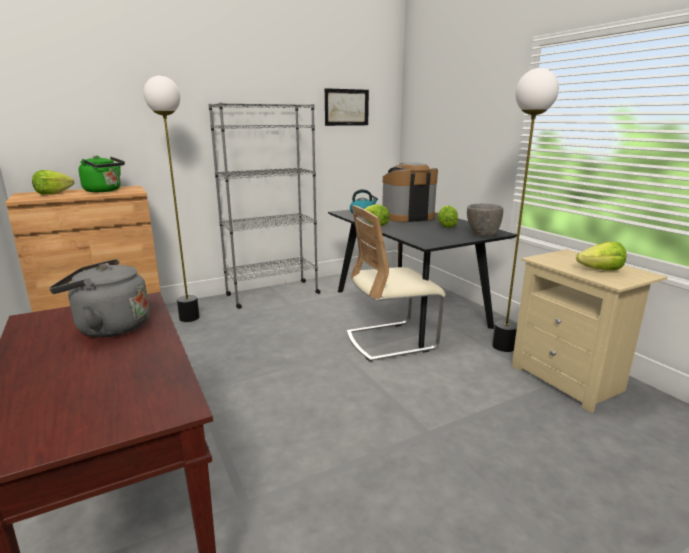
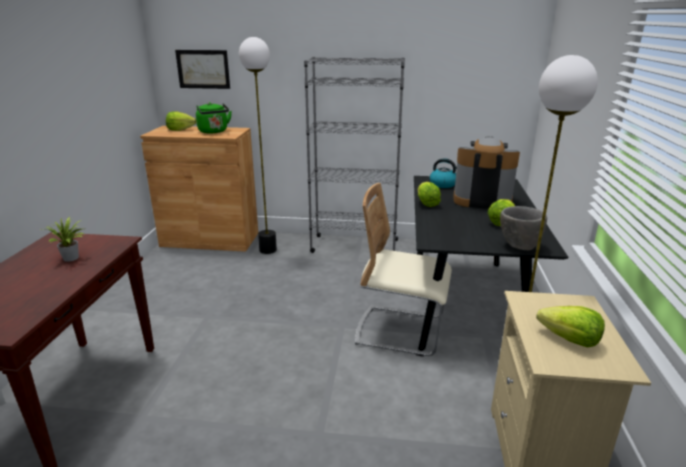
camera: 35 degrees right, 5 degrees up
(108, 327) = (72, 258): grey kettle -> potted plant
(346, 107) = (468, 59): picture -> picture (203, 69)

